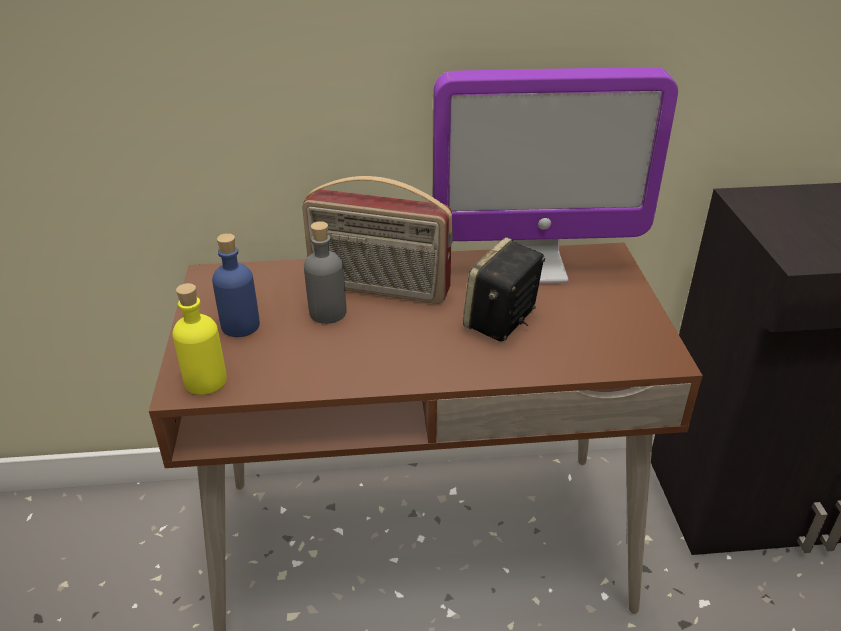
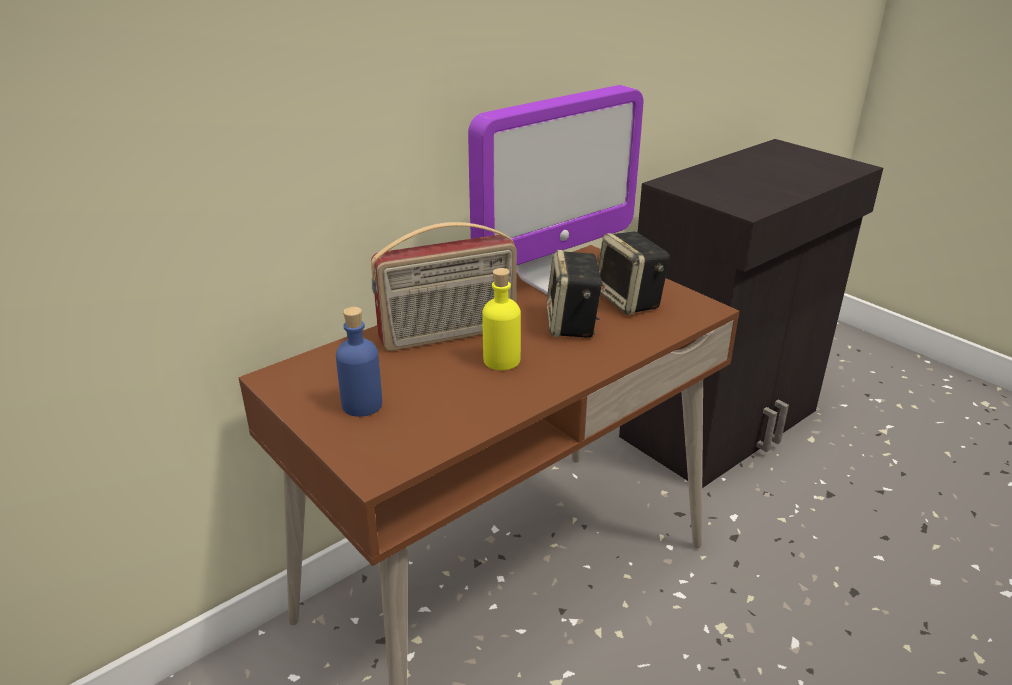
camera: 35 degrees left, 5 degrees down
(205, 381) = (388, 457): yellow bottle -> yellow bottle (501, 360)
(327, 312) = (428, 367): grey bottle -> none
(589, 318) = (630, 301): none -> speaker

